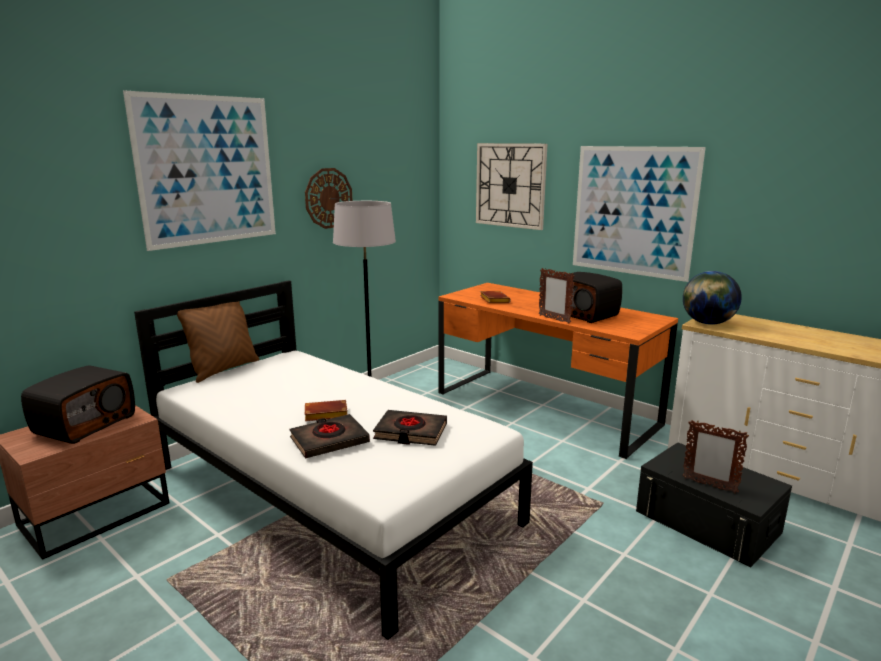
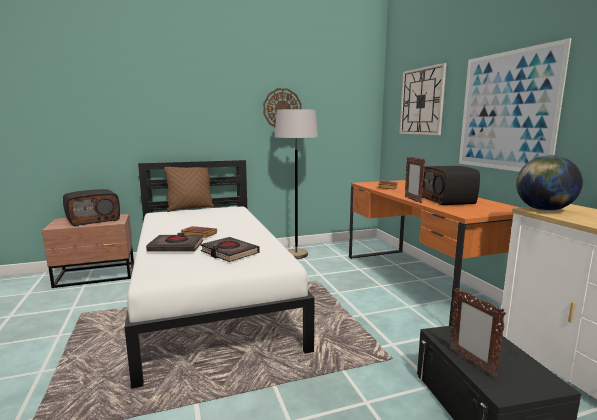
camera: 30 degrees right, 5 degrees down
(207, 170) = (193, 84): picture -> none

